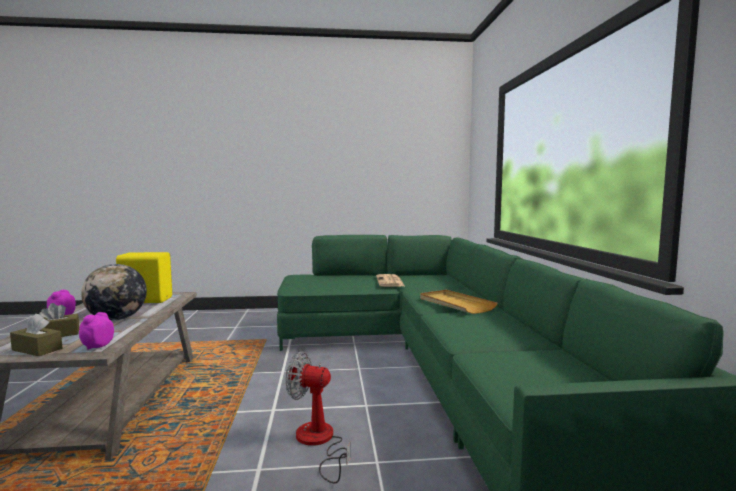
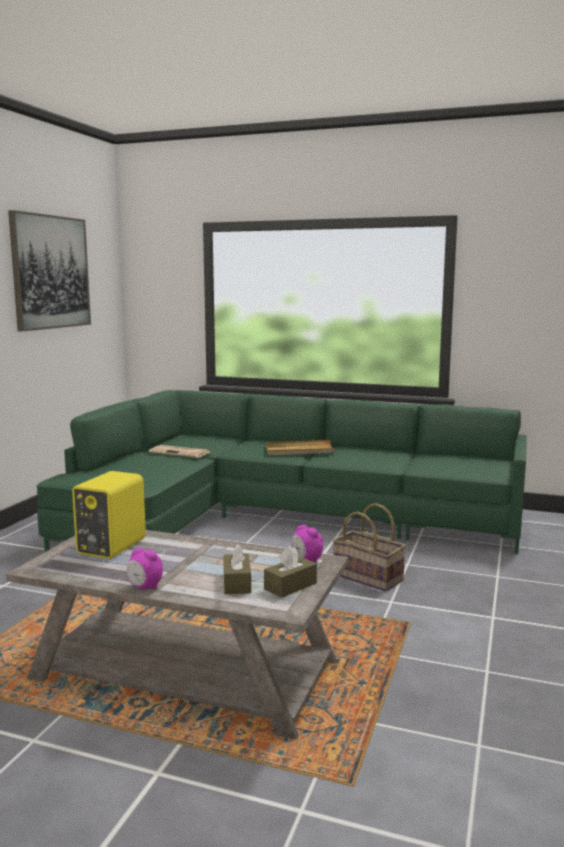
camera: 65 degrees left, 5 degrees up
(117, 319) = (199, 558): globe -> none
(319, 442) = (368, 577): fan -> basket
(381, 143) = (50, 272): none -> picture

